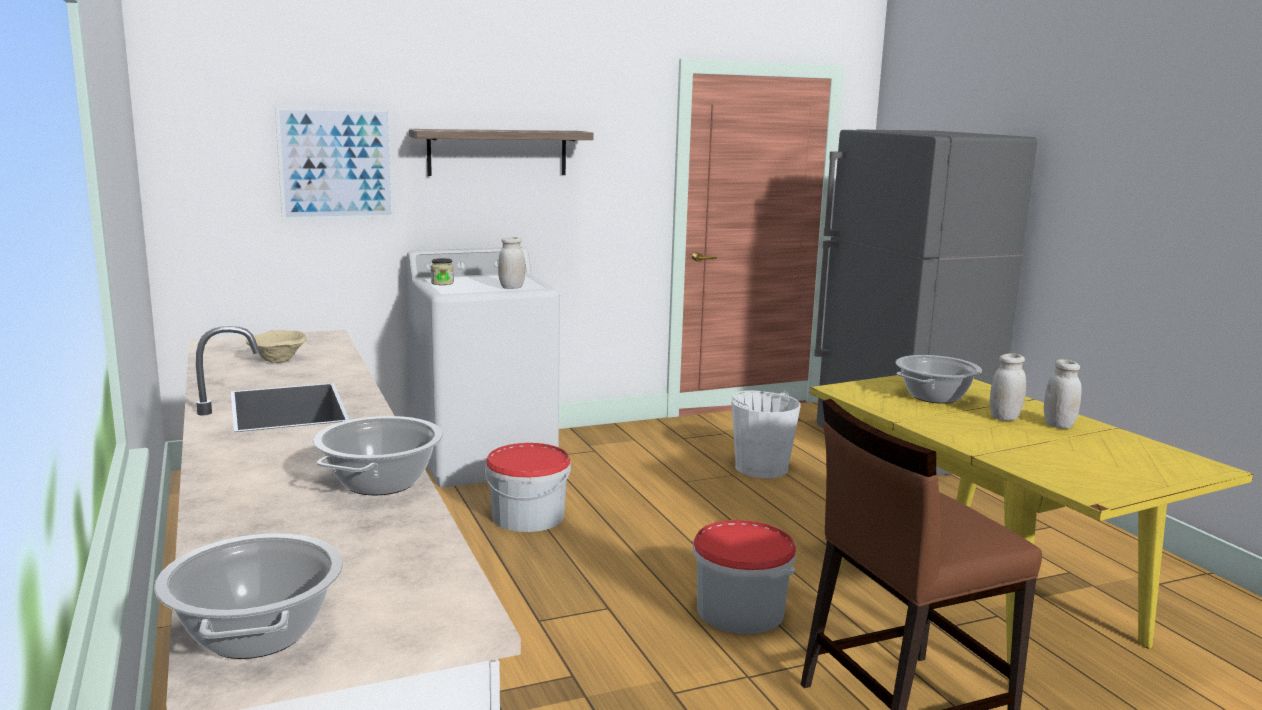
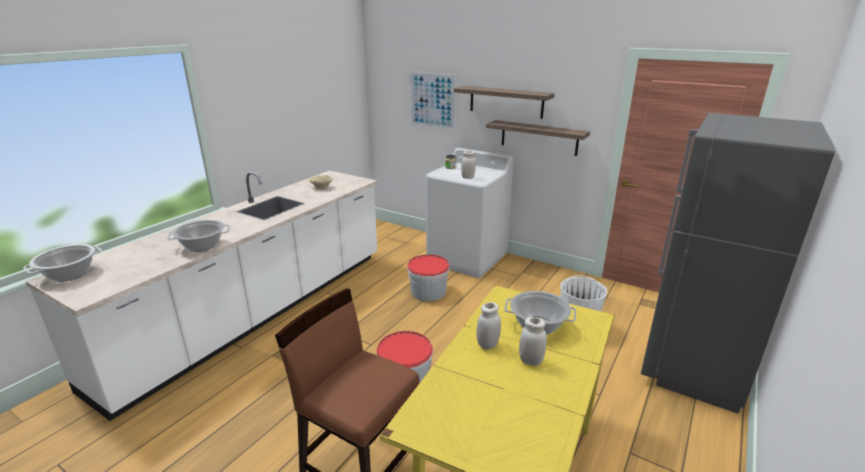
camera: 55 degrees right, 10 degrees up
(561, 208) = (539, 137): none -> shelf
(1058, 425) = (547, 386): white jar -> white jar (488, 344)

